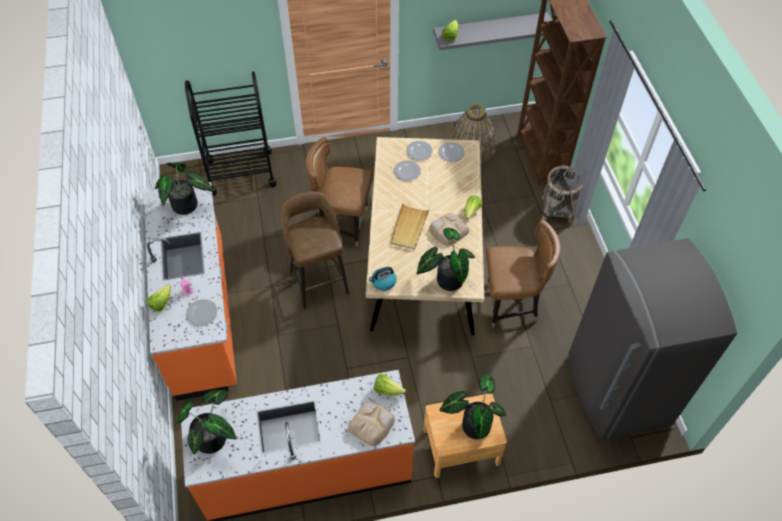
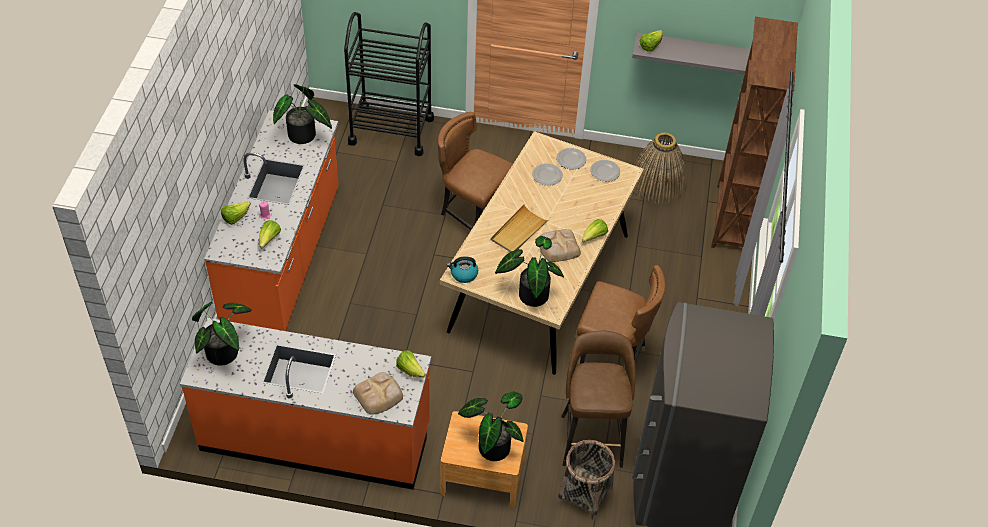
camera: 20 degrees right, 5 degrees down
(202, 313) = (269, 240): plate -> lettuce
(318, 281) = (417, 265): brown stool -> brown stool (591, 438)
(557, 210) = (718, 280): basket -> basket (584, 495)

